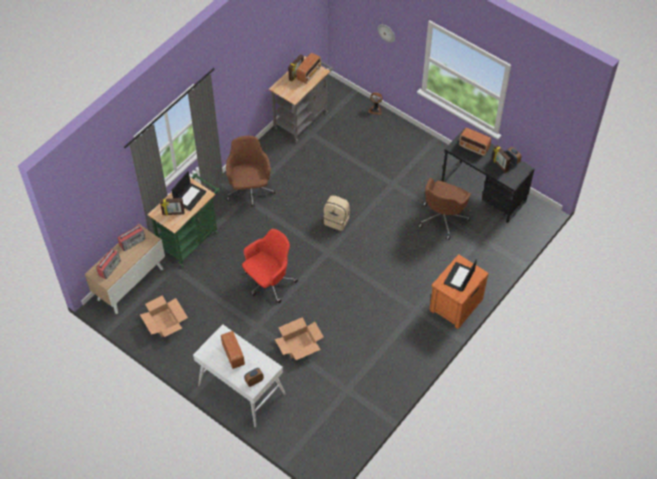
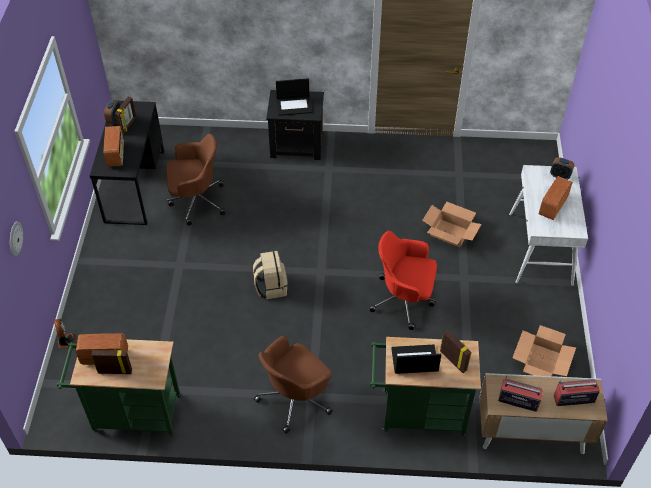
camera: 125 degrees left, 5 degrees down
(303, 118) = (132, 414): grey cart -> green cart
(455, 305) = (297, 145): orange nightstand -> black nightstand

